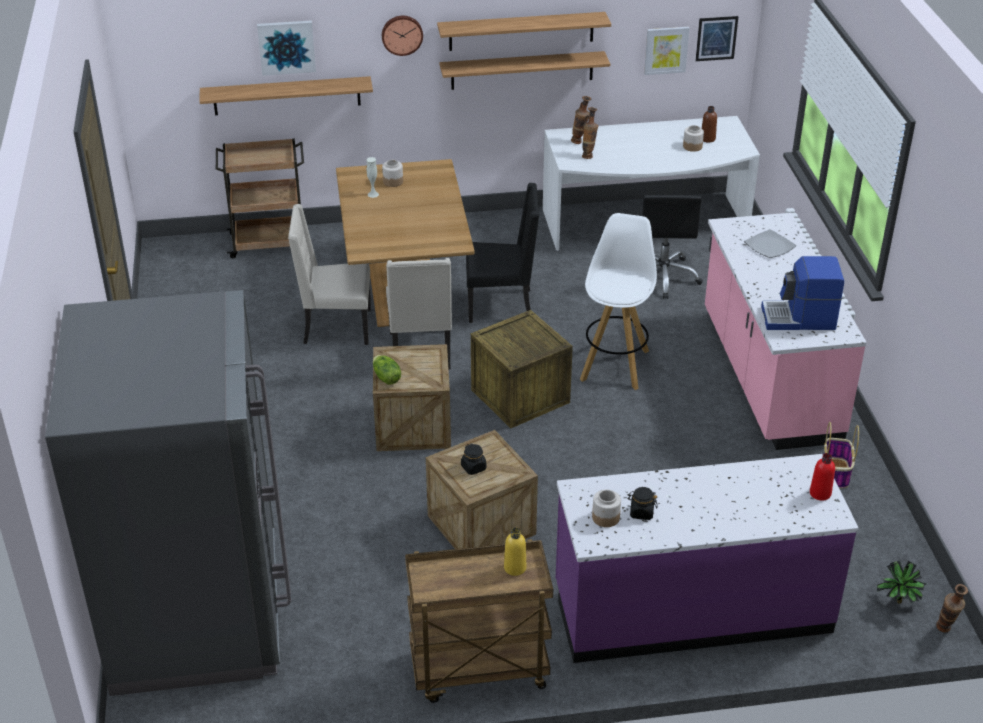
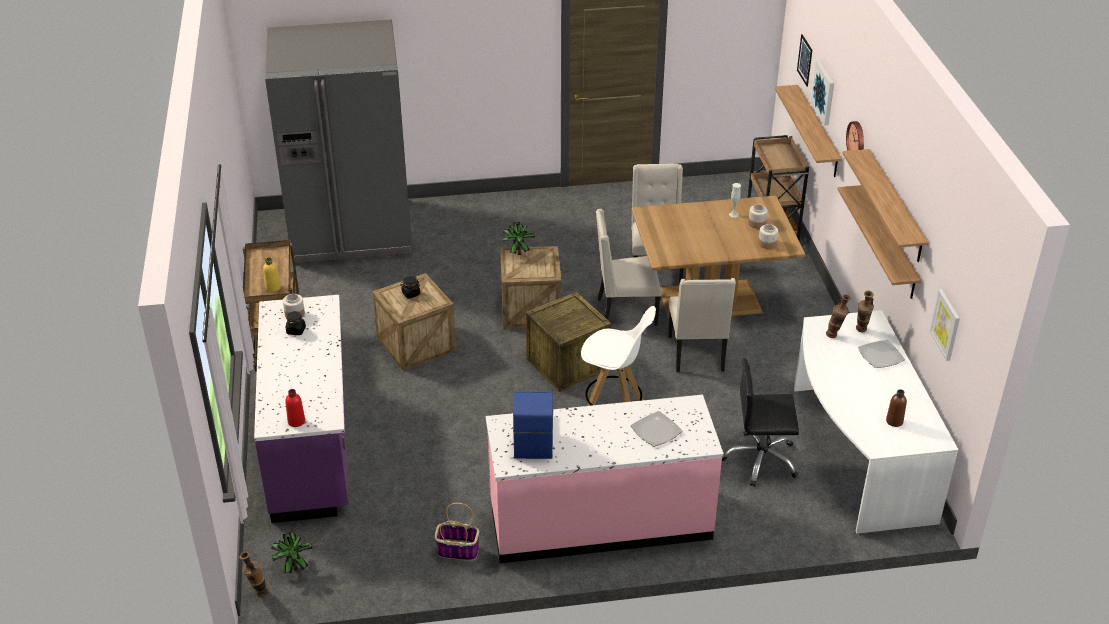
camera: 90 degrees right, 0 degrees up
(386, 378) = (518, 253): lettuce -> potted plant
(501, 305) = (697, 355): black chair -> beige chair
(615, 136) = (880, 355): none -> plate
(692, 146) = (873, 408): jar -> jar (767, 243)
(716, 38) = (970, 353): picture -> picture (805, 60)

